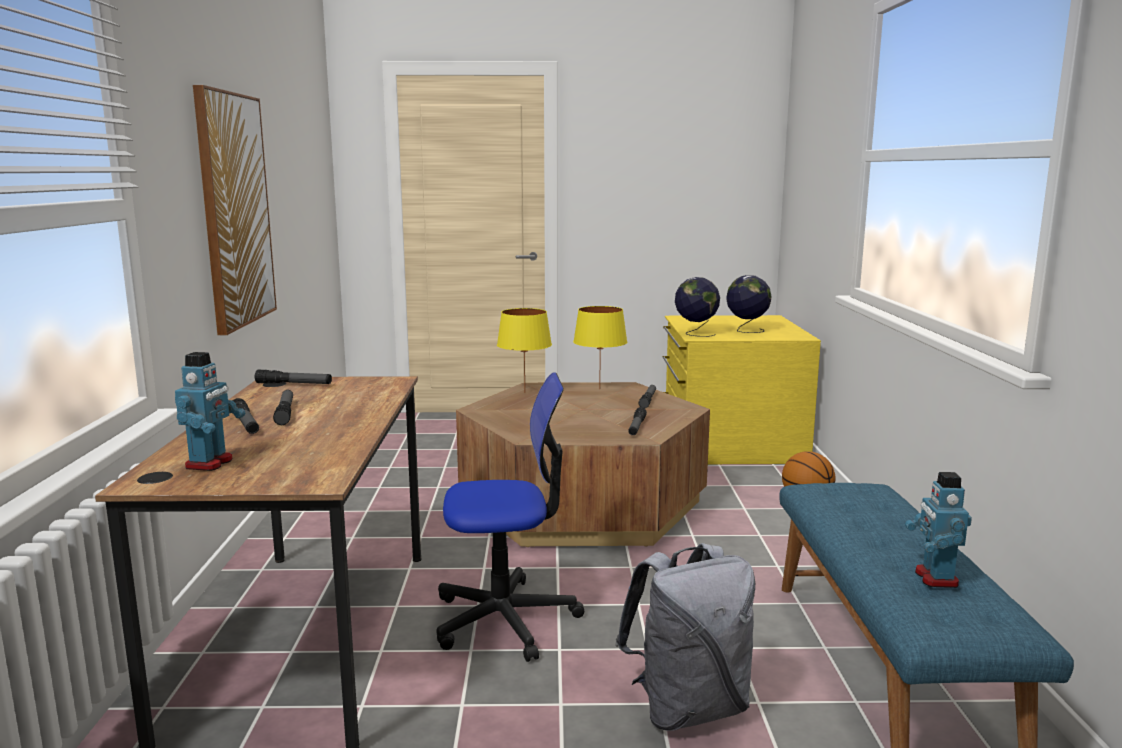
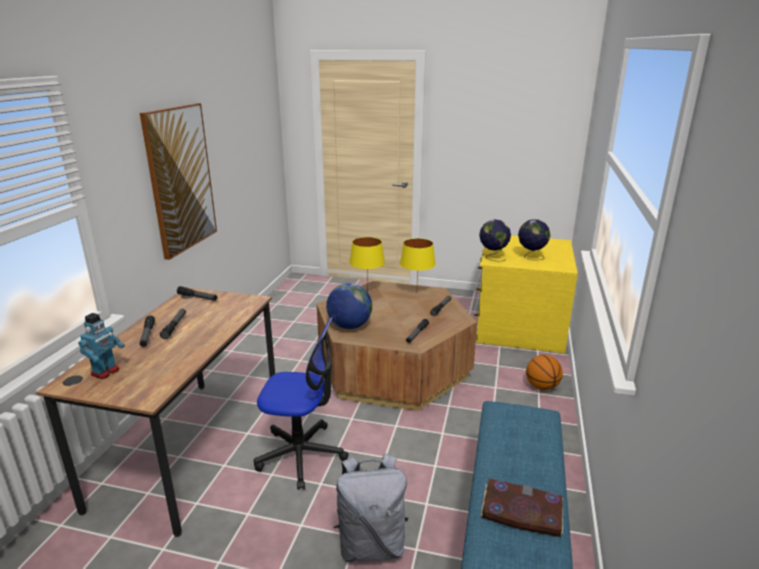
camera: 15 degrees right, 10 degrees up
(529, 427) = (349, 326): none -> globe
(935, 578) = (521, 511): toy robot -> book

